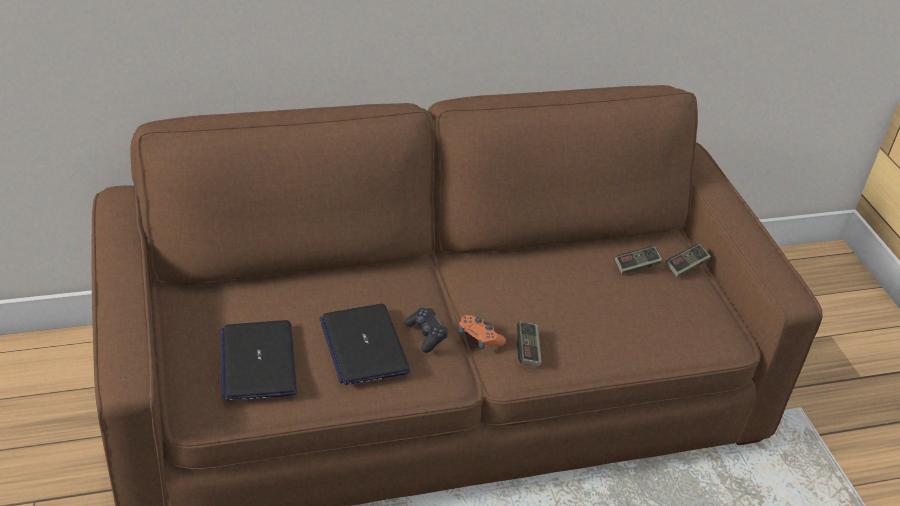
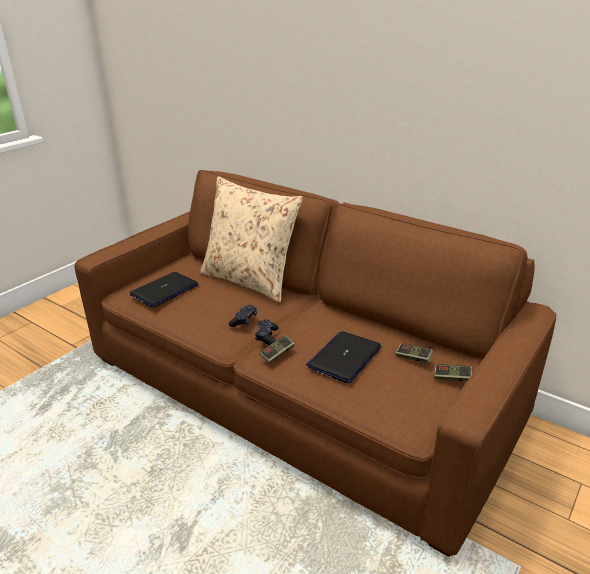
camera: 55 degrees right, 10 degrees down
(332, 275) = (250, 280): none -> beige pillow
(363, 345) = (210, 308): laptop -> laptop (344, 357)
(479, 338) = (267, 337): orange game controller -> black game controller

